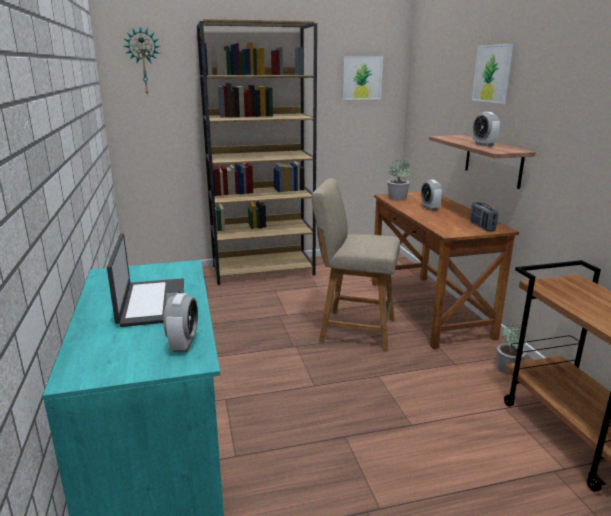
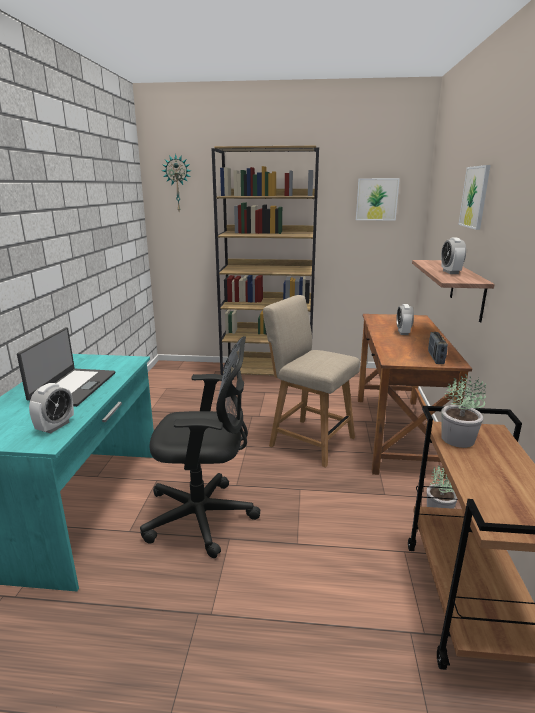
camera: 20 degrees right, 0 degrees up
(305, 423) = (204, 517): none -> black office chair
(397, 198) = (381, 319): potted plant -> potted plant (458, 439)

